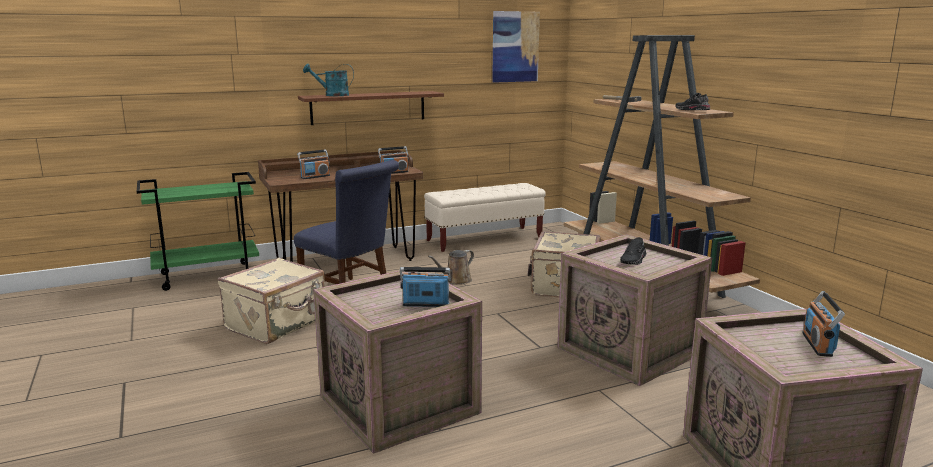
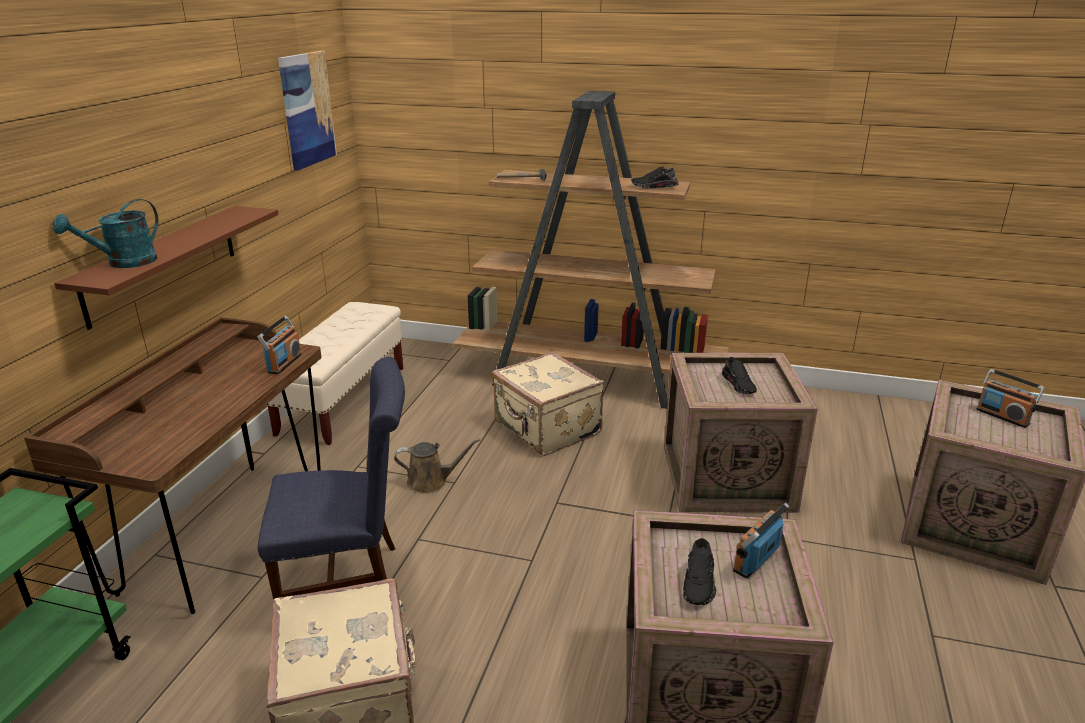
camera: 50 degrees left, 10 degrees up
(315, 177) = (183, 424): radio -> none
(380, 297) = (700, 583): none -> black shoe
(456, 281) = (431, 482): brown watering can -> brown watering can turned 90 degrees counterclockwise

